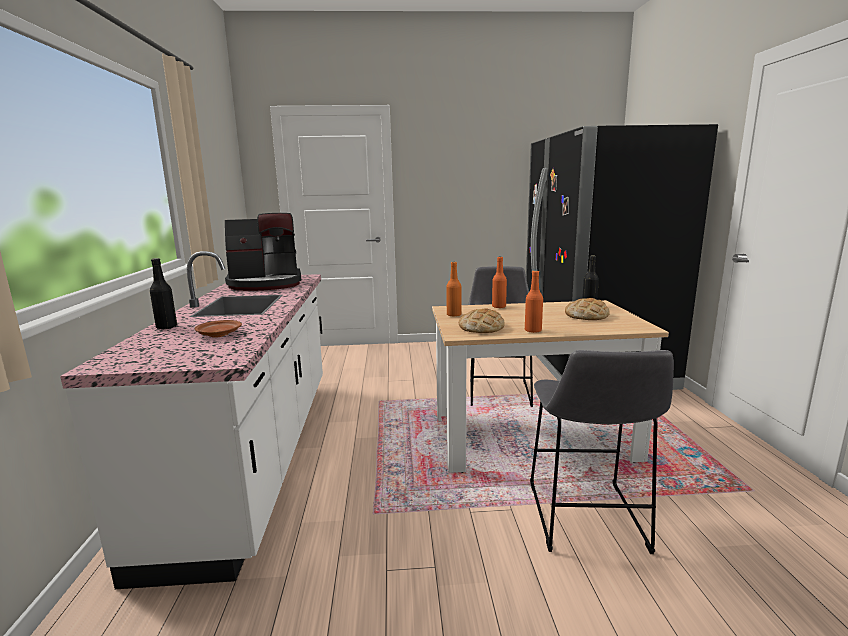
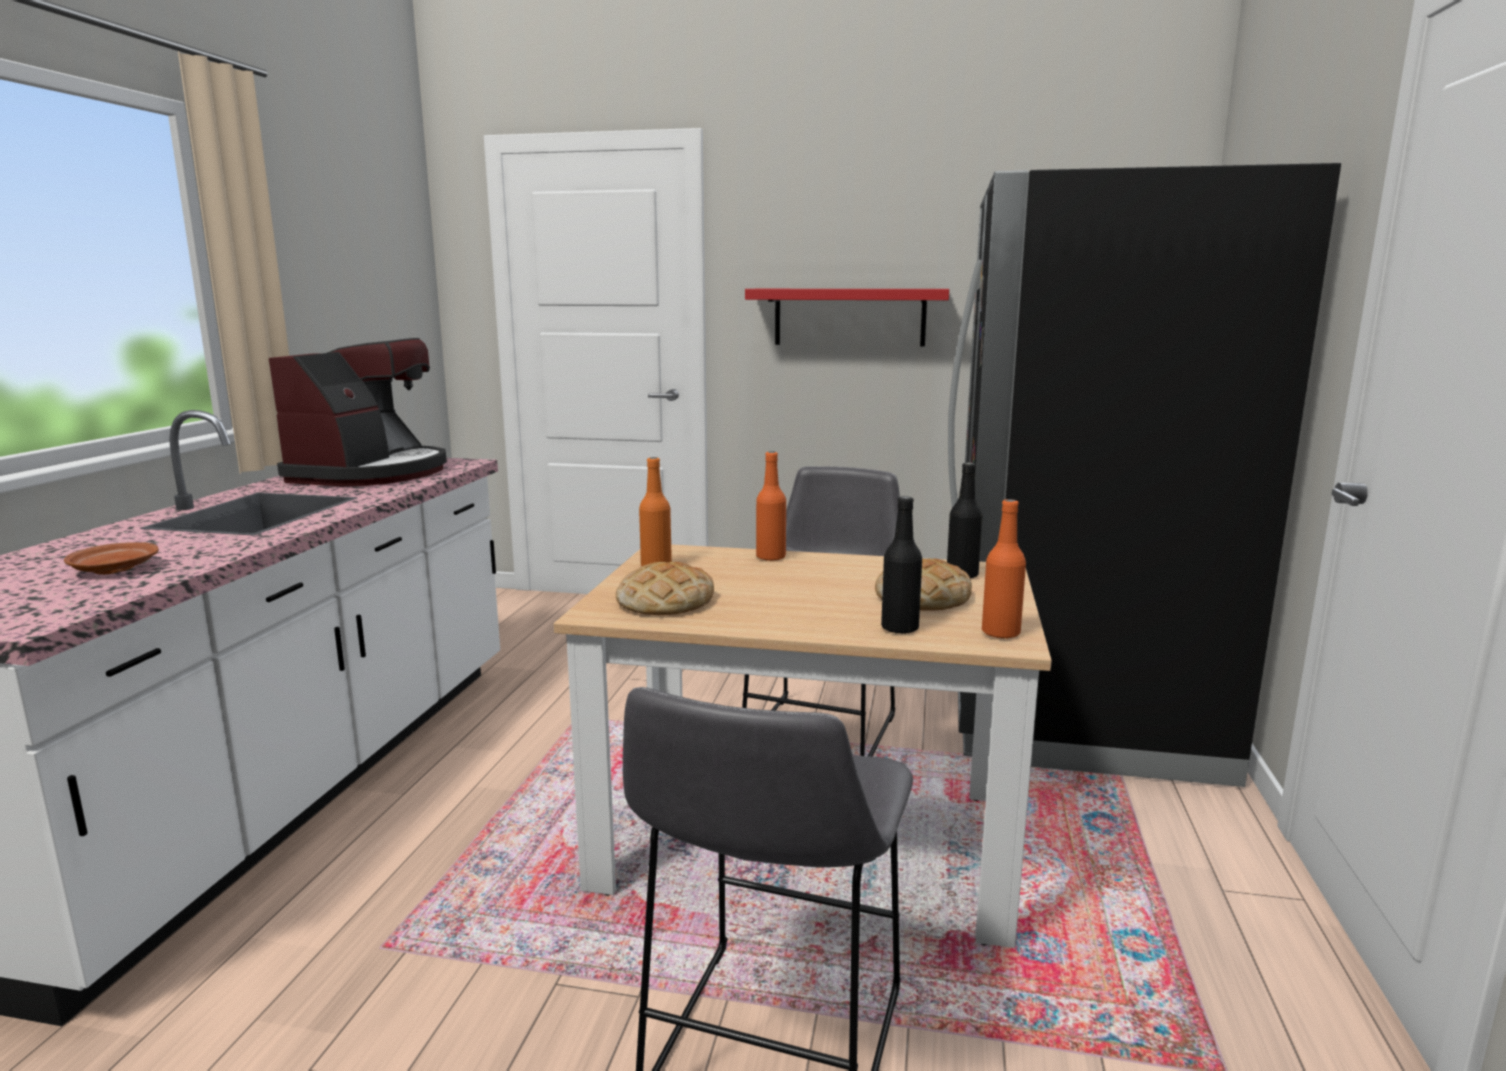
camera: 15 degrees right, 0 degrees up
(166, 327) = (70, 545): black bottle -> black bottle (899, 628)
(266, 284) = (371, 473): coffee machine -> coffee machine turned 75 degrees counterclockwise
(465, 197) = (849, 317): none -> red shelf
(533, 331) = (755, 620): orange bottle -> orange bottle (1000, 633)

